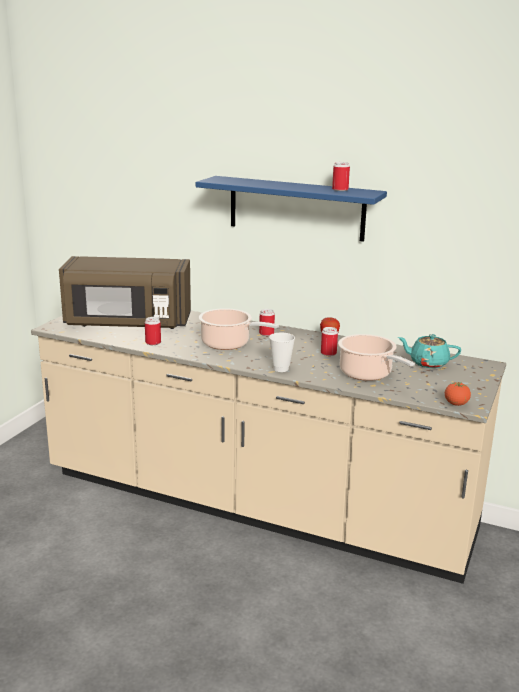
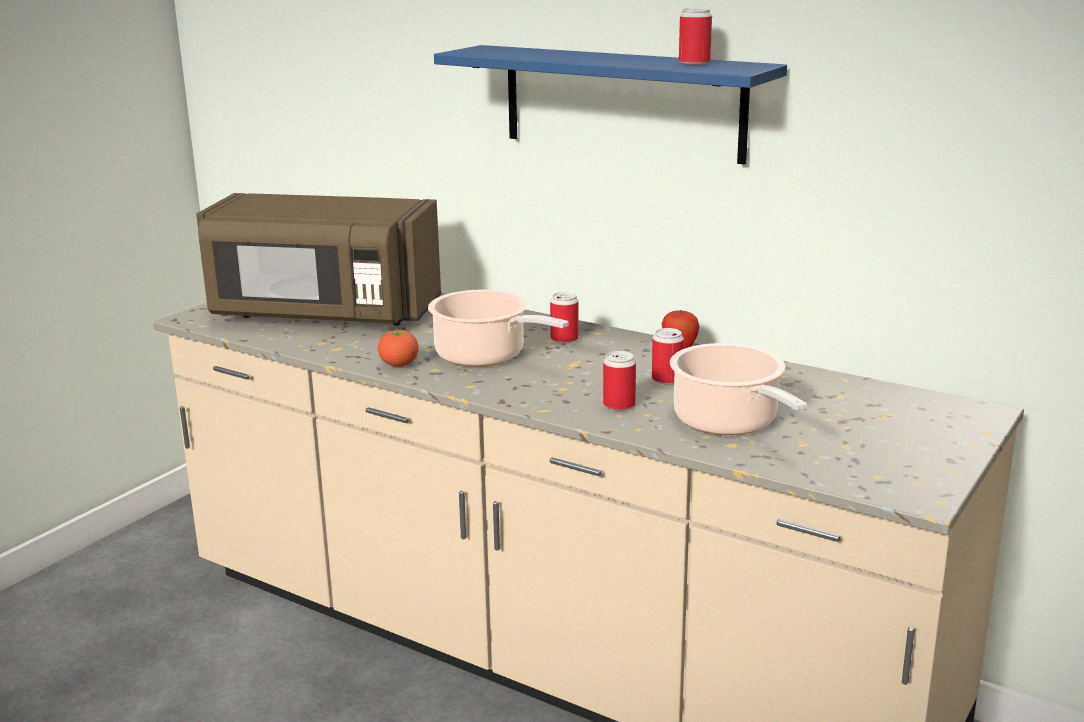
camera: 10 degrees right, 0 degrees up
(153, 343) = (350, 350): can -> can (619, 405)
(281, 369) = (562, 406): cup -> none
(428, 363) = (858, 404): turquoise teapot -> none
(456, 404) = (891, 492): tomato -> tomato (399, 365)

